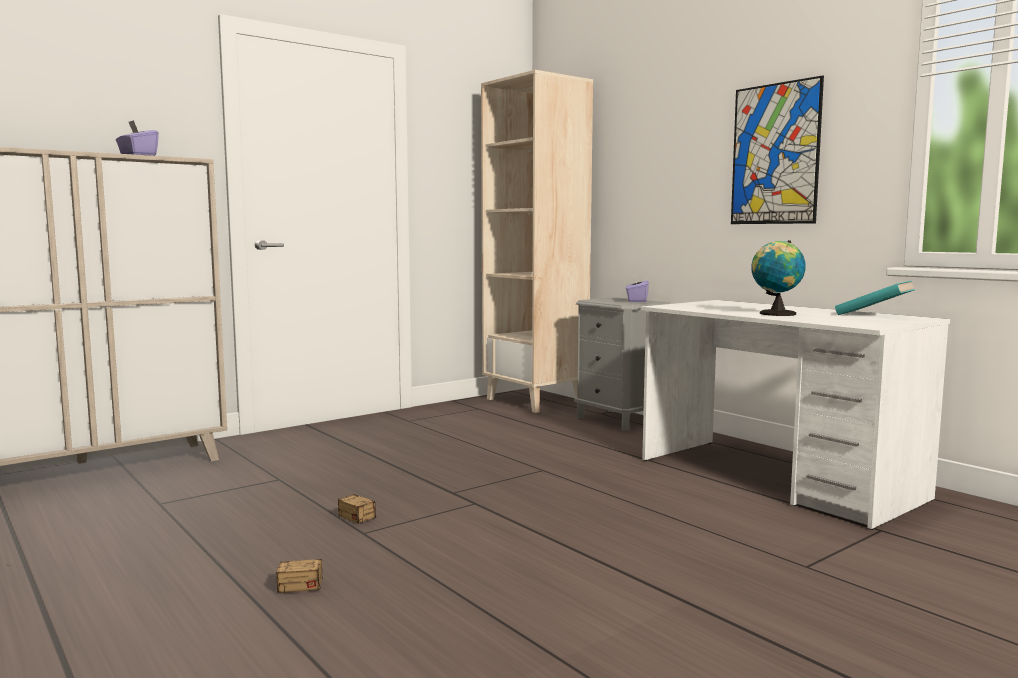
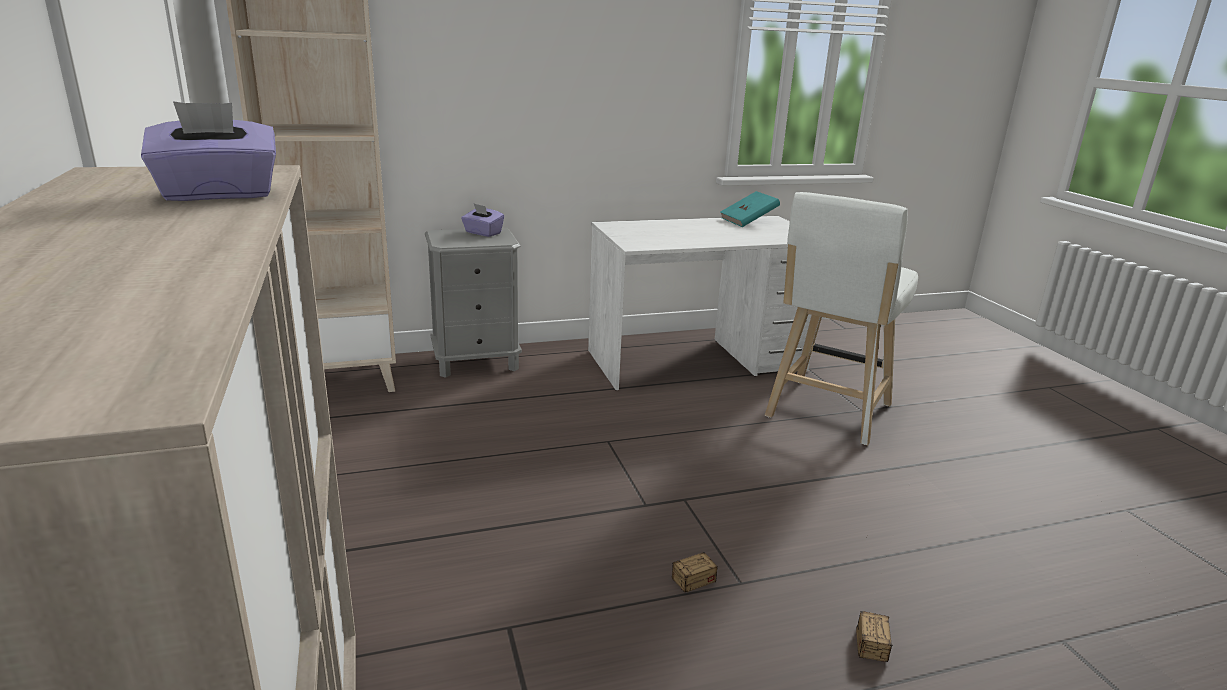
camera: 70 degrees left, 15 degrees up
(756, 547) = (826, 413): none -> white stool
(775, 154) = (620, 77): picture -> none
(775, 314) = (725, 236): globe -> none

